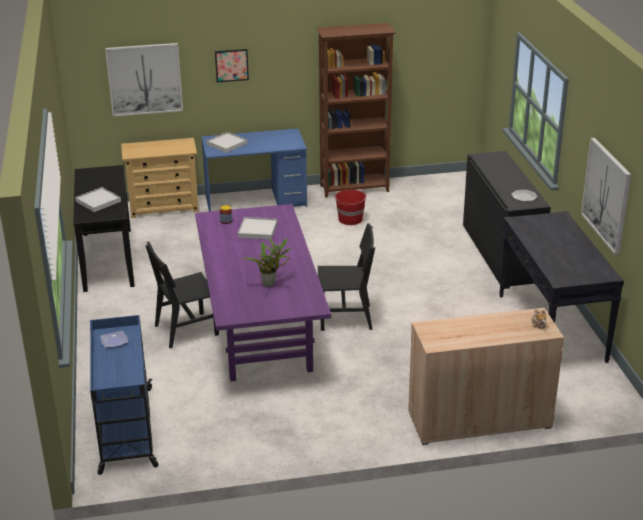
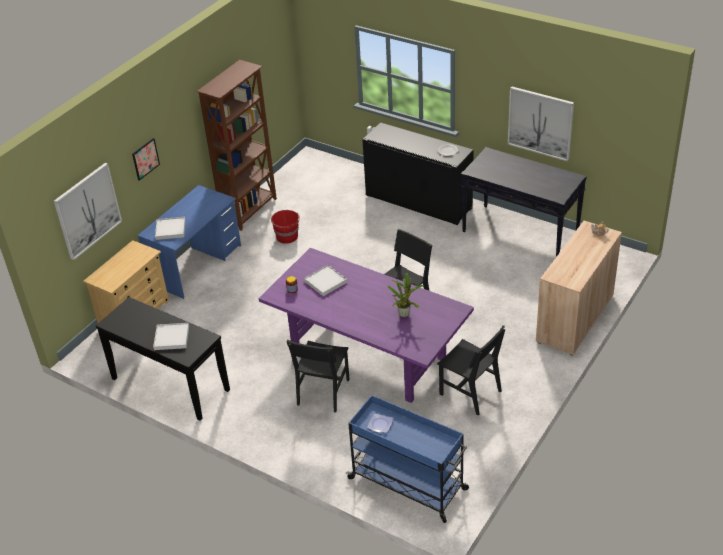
camera: 45 degrees left, 10 degrees up
(285, 407) = (470, 393): none -> black chair

